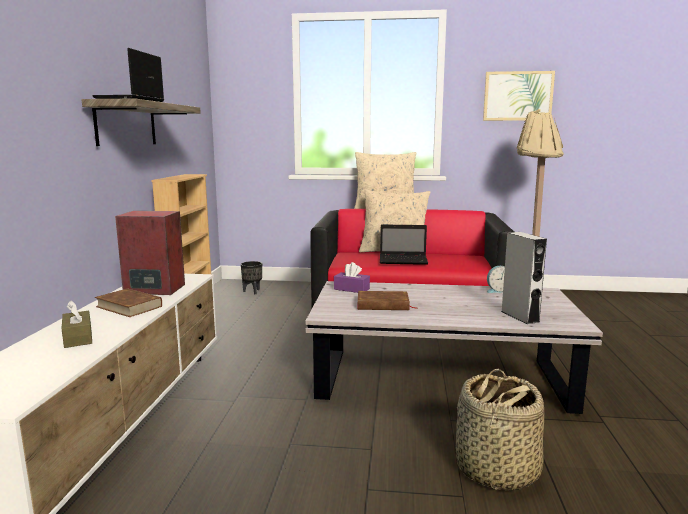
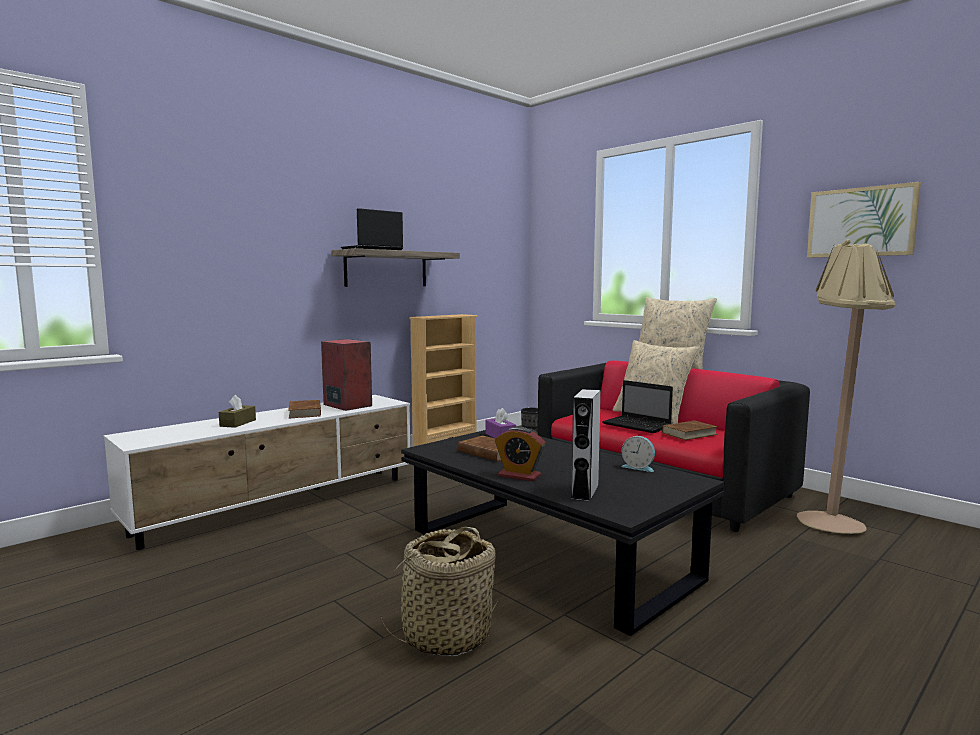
camera: 40 degrees right, 5 degrees down
(441, 381) = (548, 556): white coffee table -> black coffee table
(447, 260) = (689, 434): none -> brown book
(454, 317) = (519, 476): none -> alarm clock

